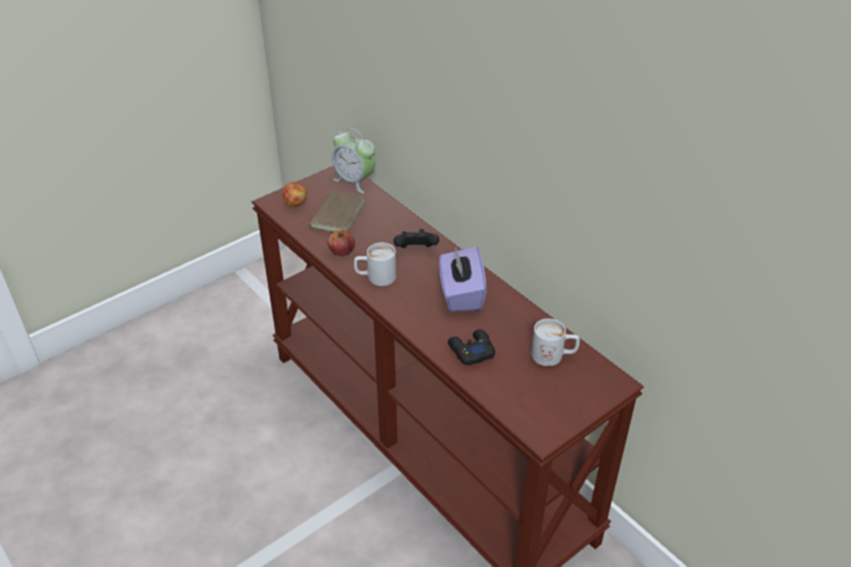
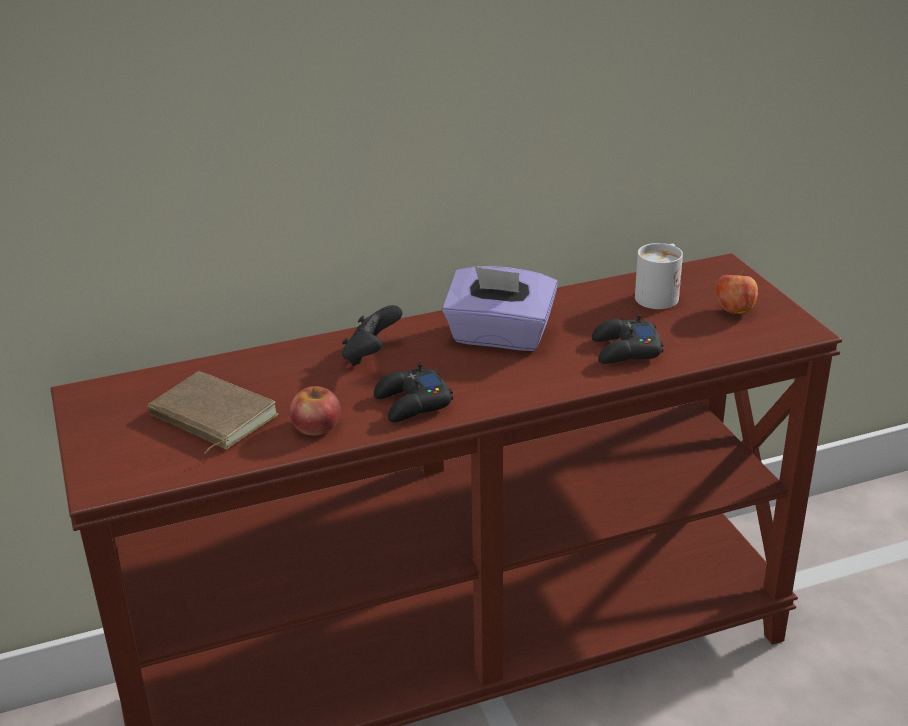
camera: 70 degrees left, 10 degrees down
(295, 203) = (134, 458): apple -> apple (734, 311)
(355, 181) = (128, 383): alarm clock -> none
(375, 277) = (412, 403): white mug -> black game controller

